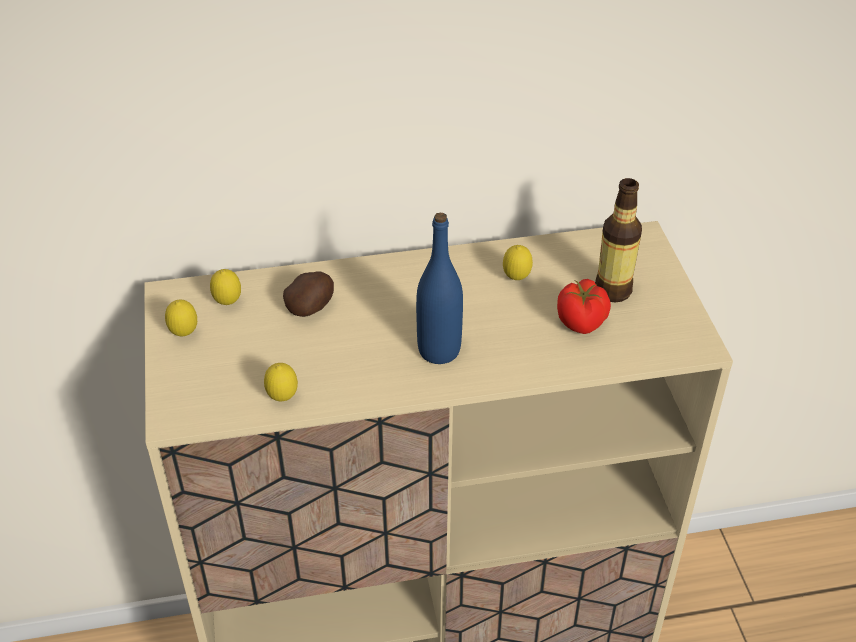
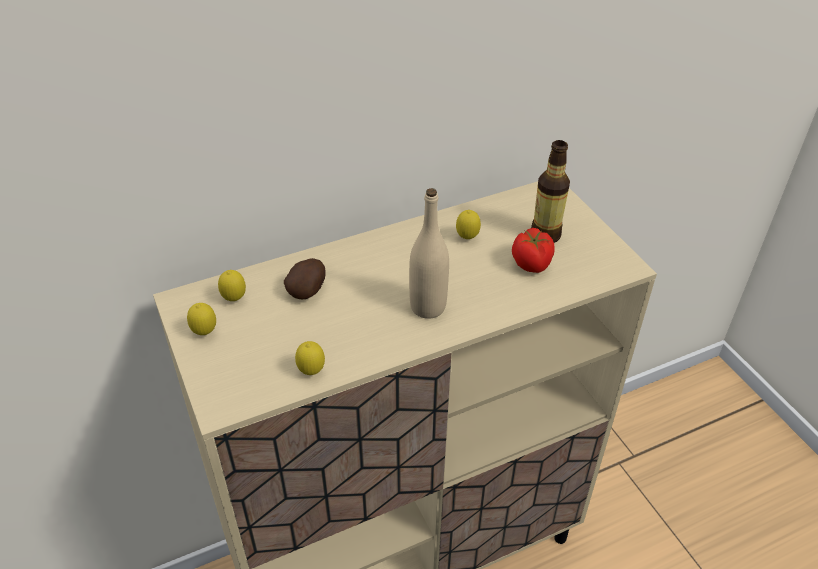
camera: 15 degrees left, 0 degrees up
(439, 350) = (428, 307): blue bottle -> beige bottle

